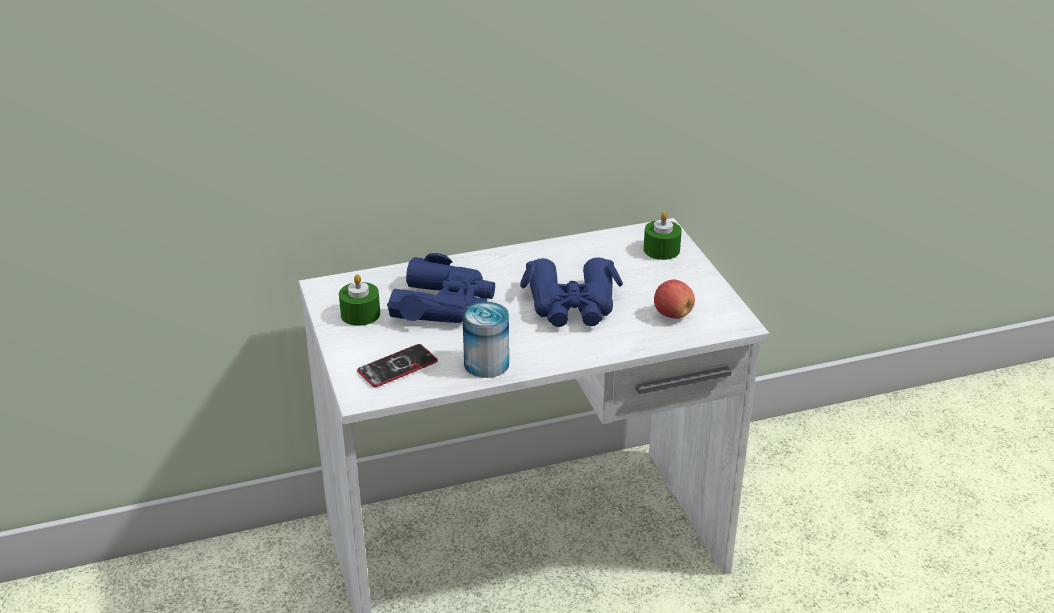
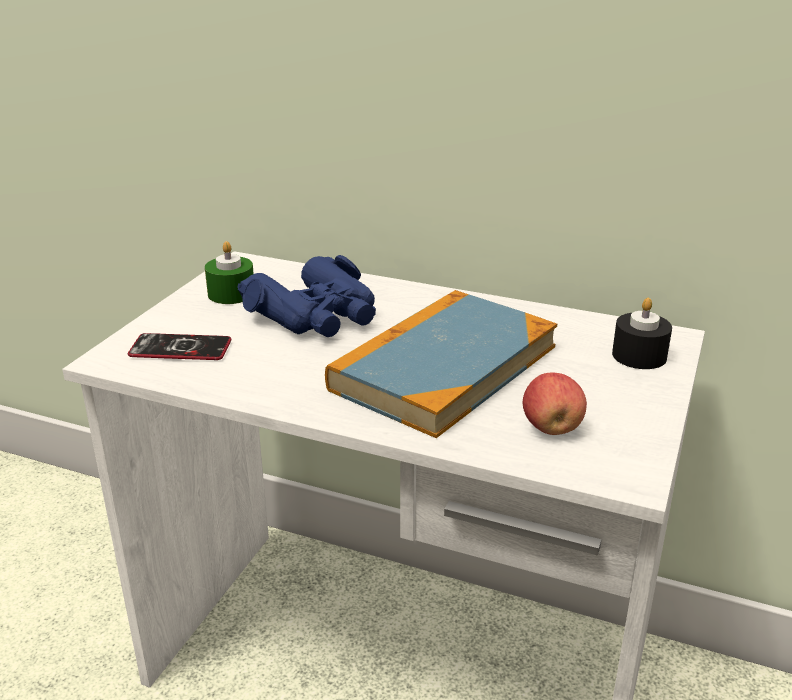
camera: 40 degrees right, 5 degrees down
(486, 364) = (261, 384): can -> none
(572, 305) = (444, 367): blue binoculars -> book
(661, 250) = (639, 355): green candle -> black candle

